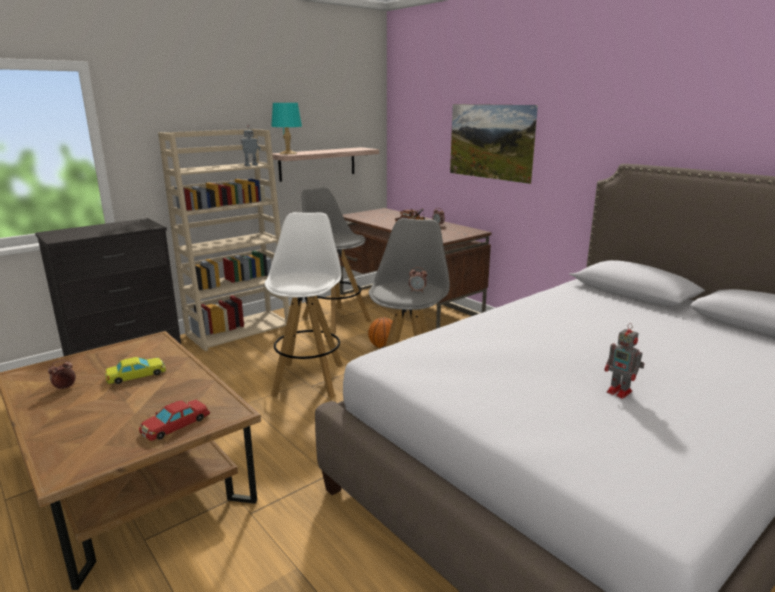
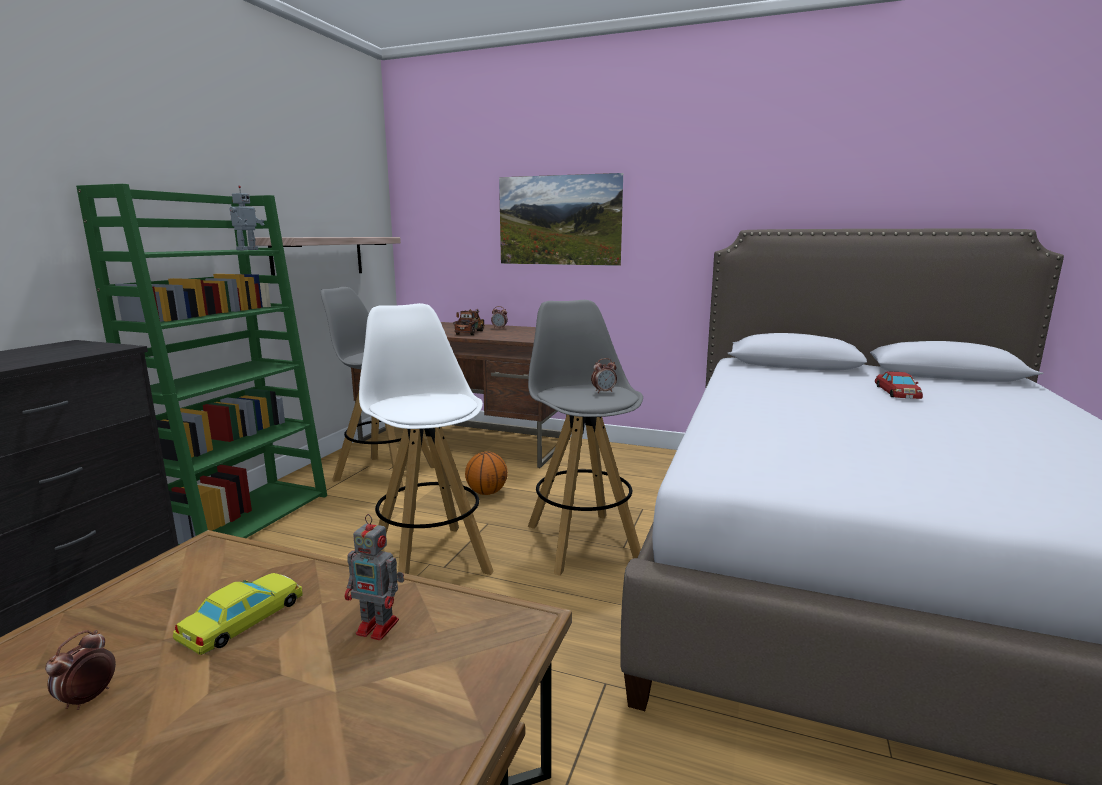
camera: 30 degrees left, 5 degrees down
(175, 424) = (450, 681): red toy car -> red toy car (897, 392)
(239, 330) = (244, 518): beige bookcase -> green bookcase
(288, 153) = (289, 237): turquoise table lamp -> none
(620, 392) = (984, 446): toy robot -> toy robot (379, 627)

